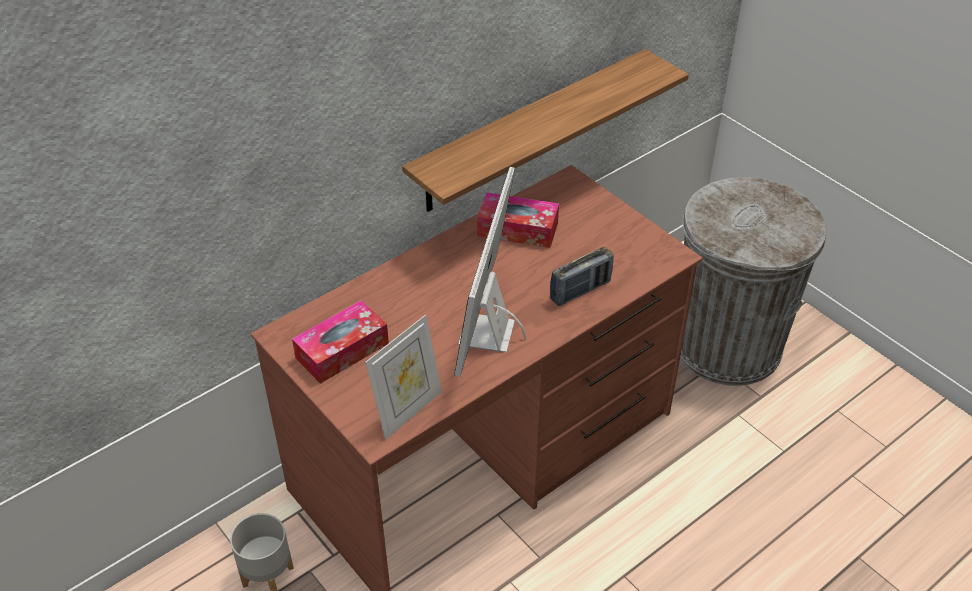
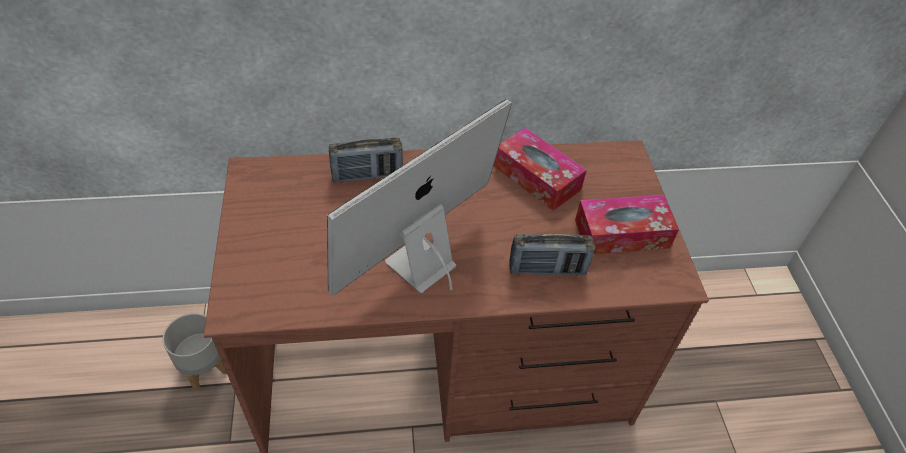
camera: 30 degrees right, 5 degrees up
(342, 351) = (282, 212): tissue box -> tissue box (622, 234)
(383, 290) = (367, 175): none -> radio
(408, 410) = (282, 301): picture frame -> none
(530, 131) = (601, 84): shelf -> none
(727, 344) = (738, 388): grey trash can -> none

